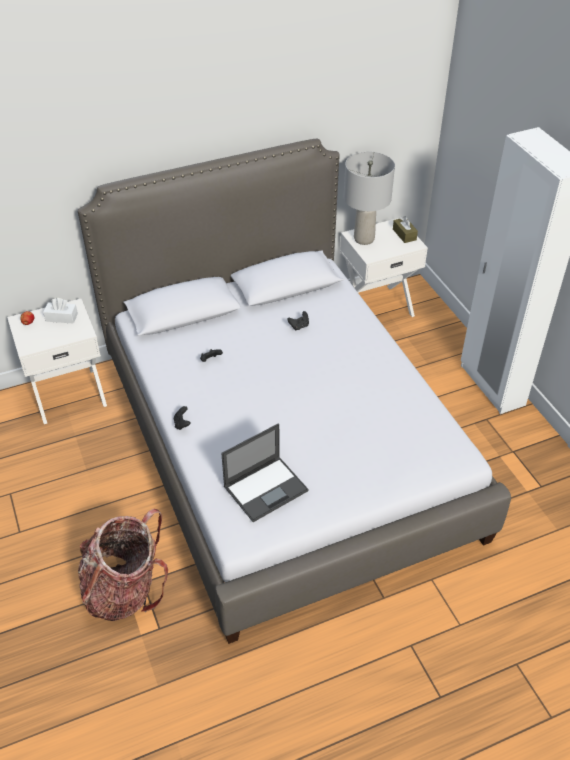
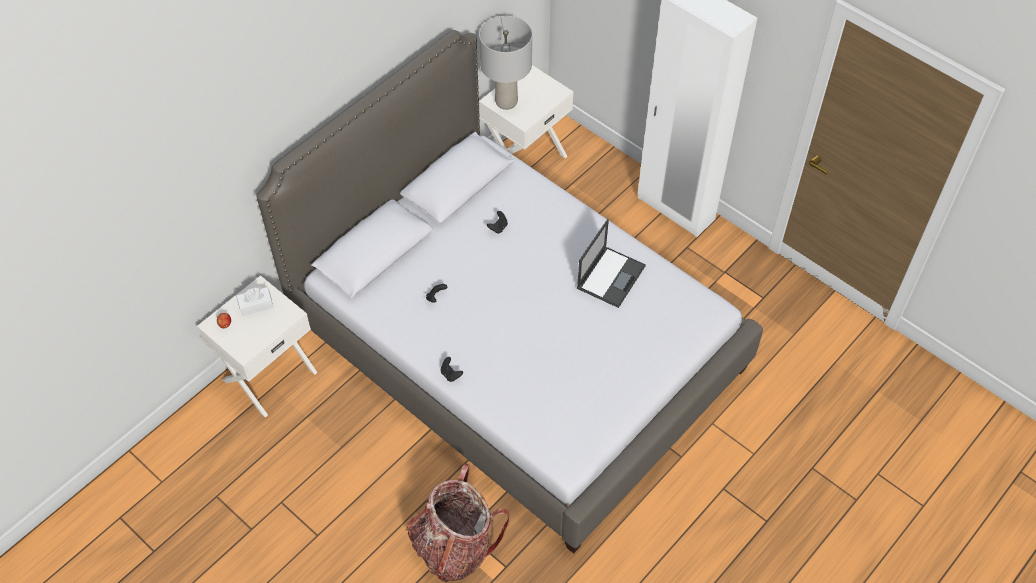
camera: 25 degrees left, 10 degrees up
(266, 488) = (565, 407): laptop -> laptop (611, 276)
(404, 234) = (543, 83): brown tissue box -> none

